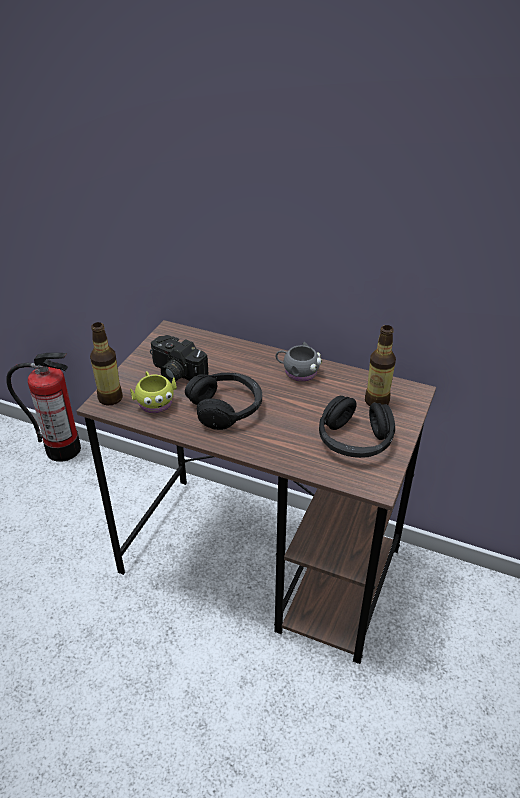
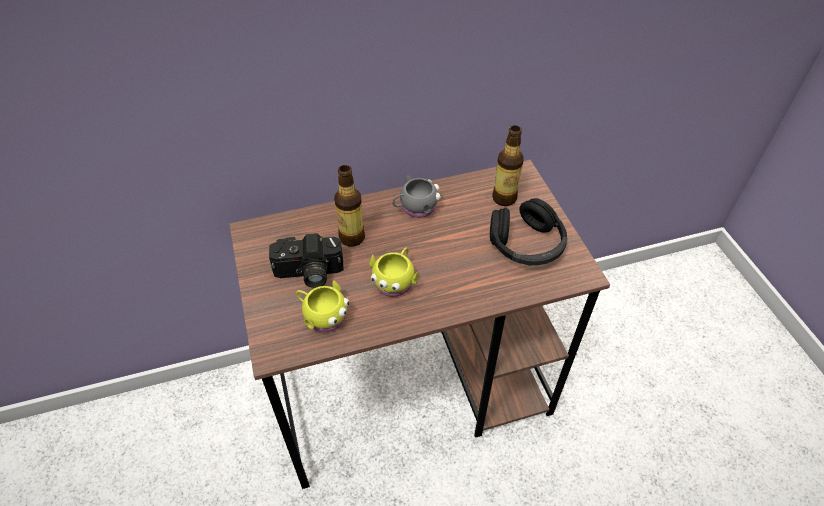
camera: 40 degrees left, 10 degrees up
(63, 449) = (124, 412): fire extinguisher -> none
(110, 398) = (275, 340): bottle -> bottle (352, 237)
(226, 408) = (395, 280): black headphones -> yellow mug

